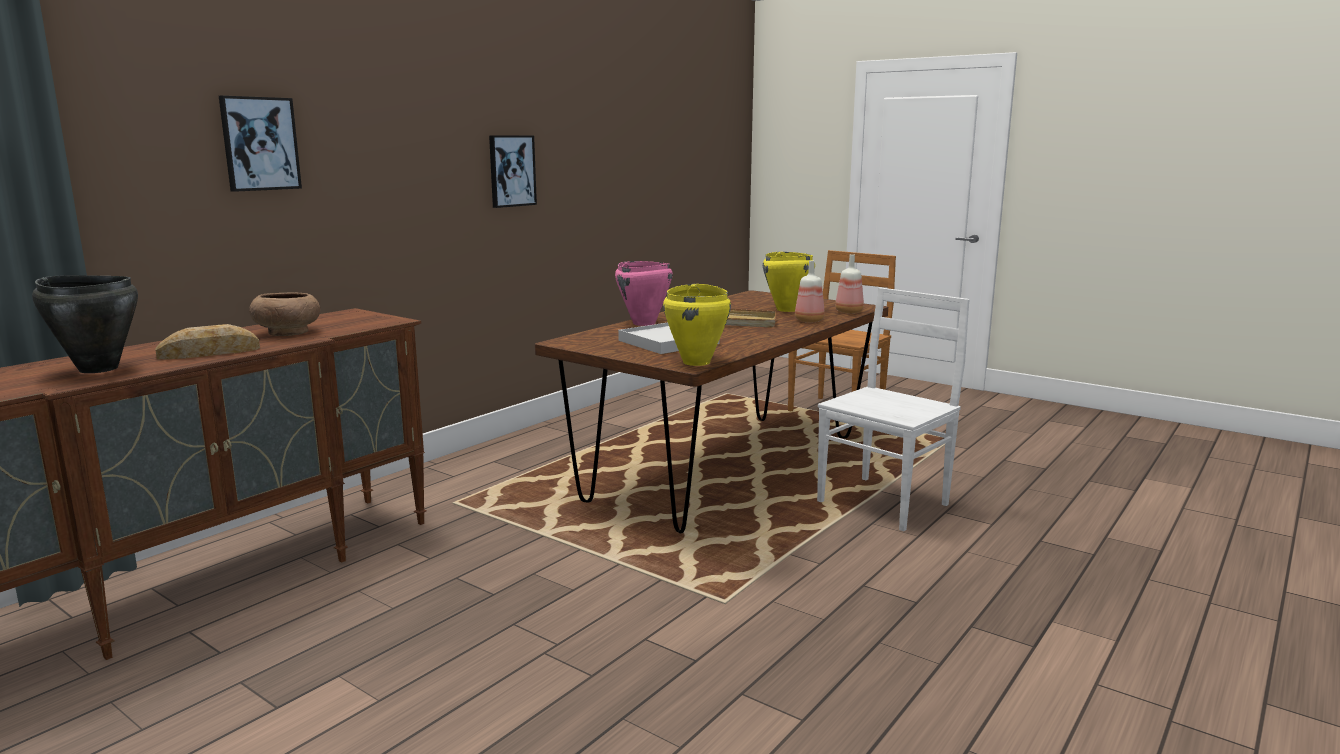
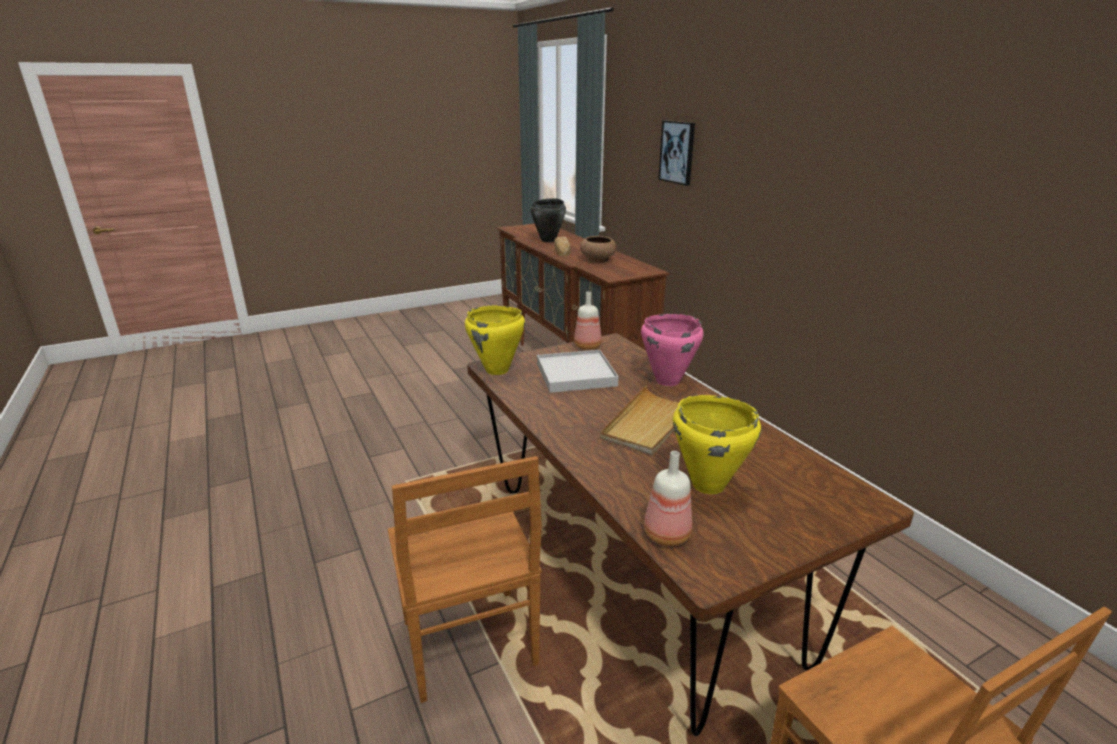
camera: 115 degrees right, 10 degrees up
(511, 171) = (857, 212): picture -> none
(808, 320) = (622, 475): bottle -> bottle (588, 346)
(885, 502) = (470, 646): white chair -> brown chair

